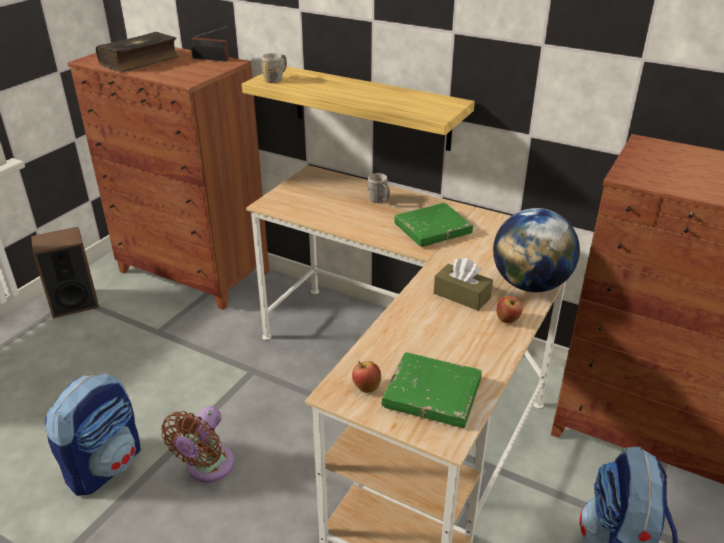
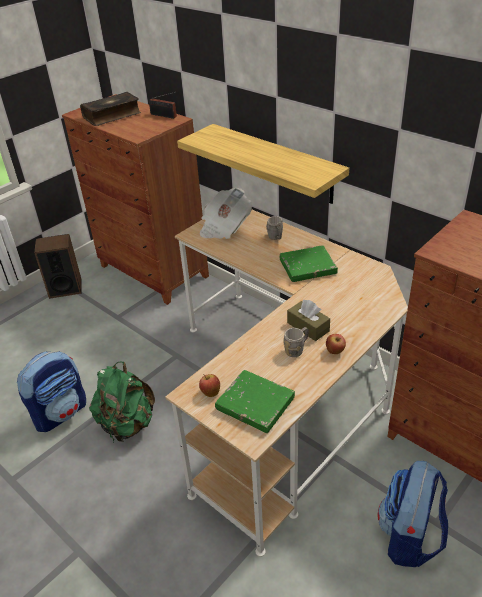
camera: 15 degrees right, 5 degrees up
(207, 468) = (127, 424): brown fan -> green backpack
(276, 79) = (204, 138): grey mug -> grey mug (297, 349)
(309, 193) = (224, 227): none -> newspaper
(530, 284) = (365, 323): globe -> none

